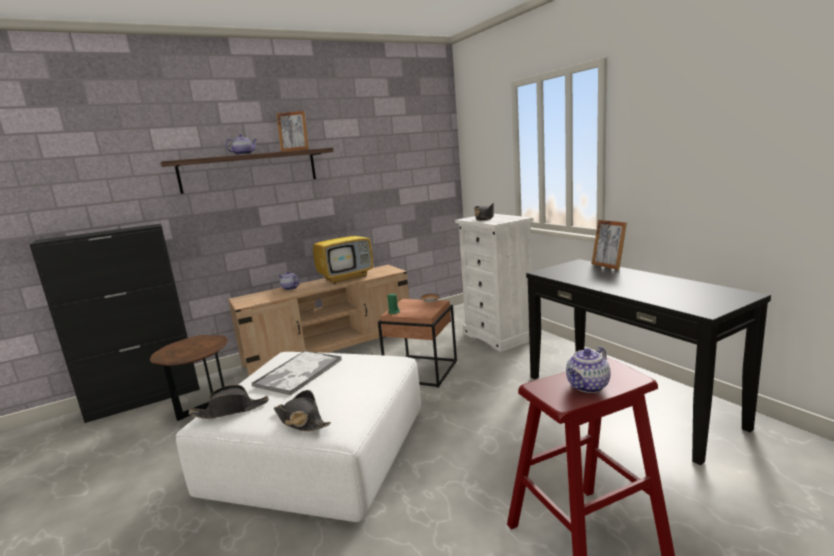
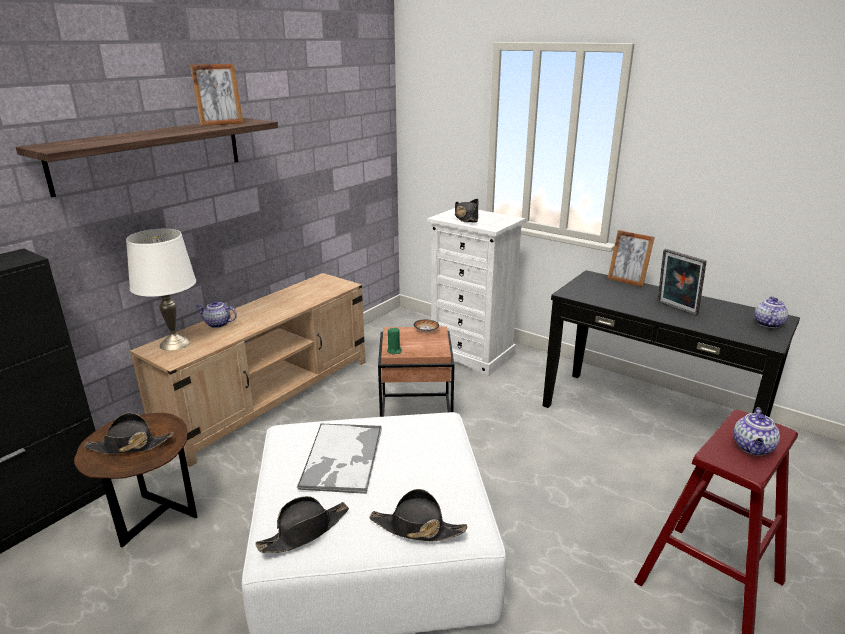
camera: 25 degrees left, 10 degrees up
(186, 349) = (130, 445): none -> black hat
(244, 154) = (154, 133): teapot -> teapot (767, 323)
(254, 296) = (174, 343): none -> white table lamp
(347, 278) = (287, 300): television -> none
(632, 284) = (675, 309): none -> picture frame

